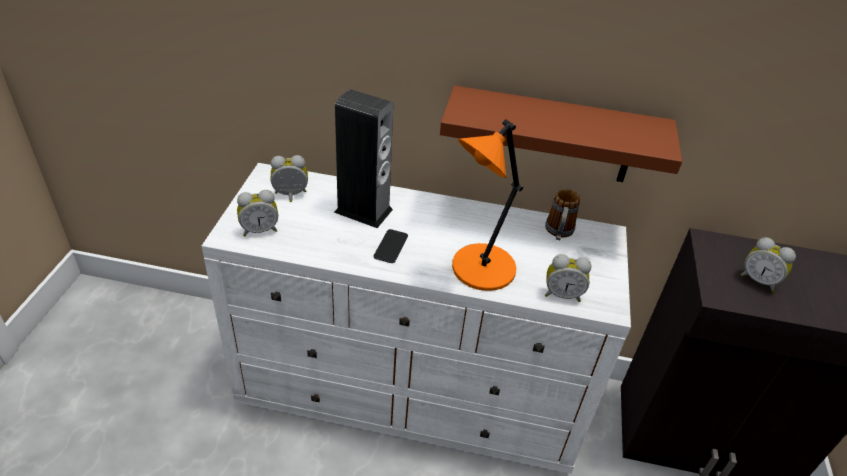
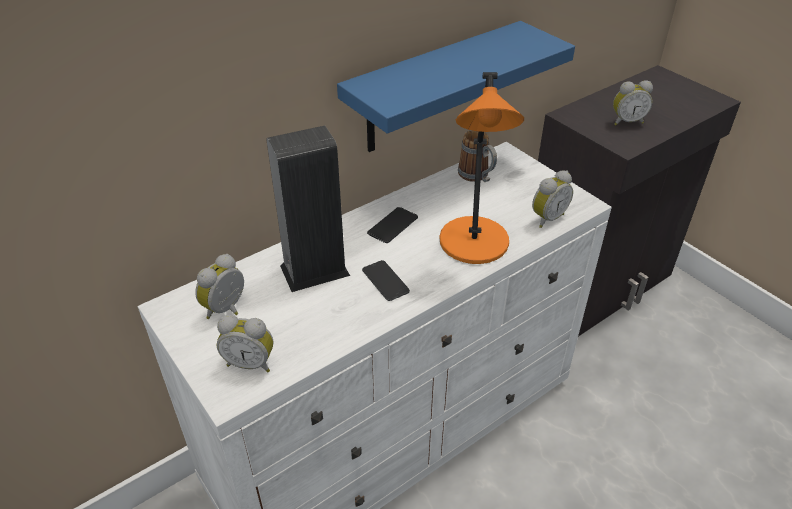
camera: 45 degrees left, 0 degrees up
(259, 230) = (251, 362): alarm clock -> alarm clock turned 75 degrees clockwise
(448, 220) = (393, 226): none -> phone
(554, 136) = (434, 88): brown shelf -> blue shelf

